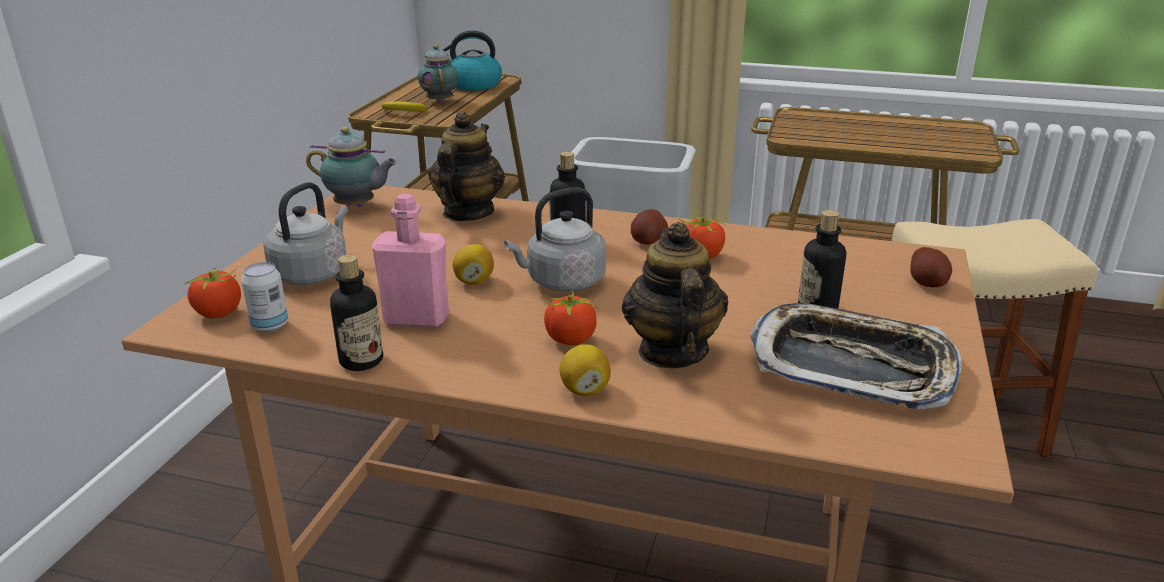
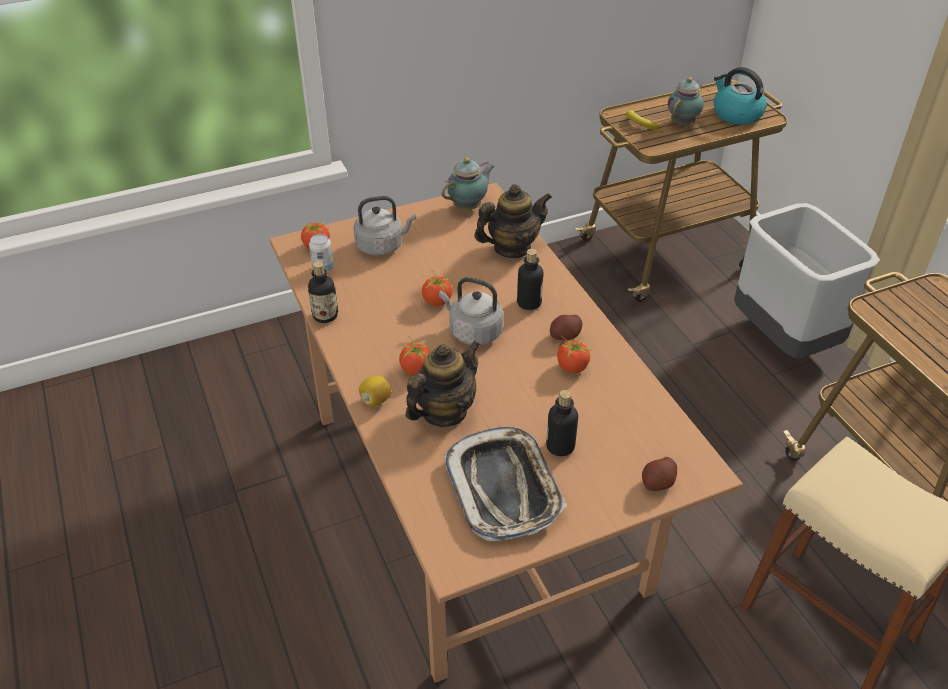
camera: 50 degrees right, 15 degrees up
(357, 206) = (469, 206): teapot -> teapot turned 105 degrees counterclockwise
(416, 318) = (378, 307): pink bottle -> none
(474, 281) = (437, 301): lemon -> tomato

